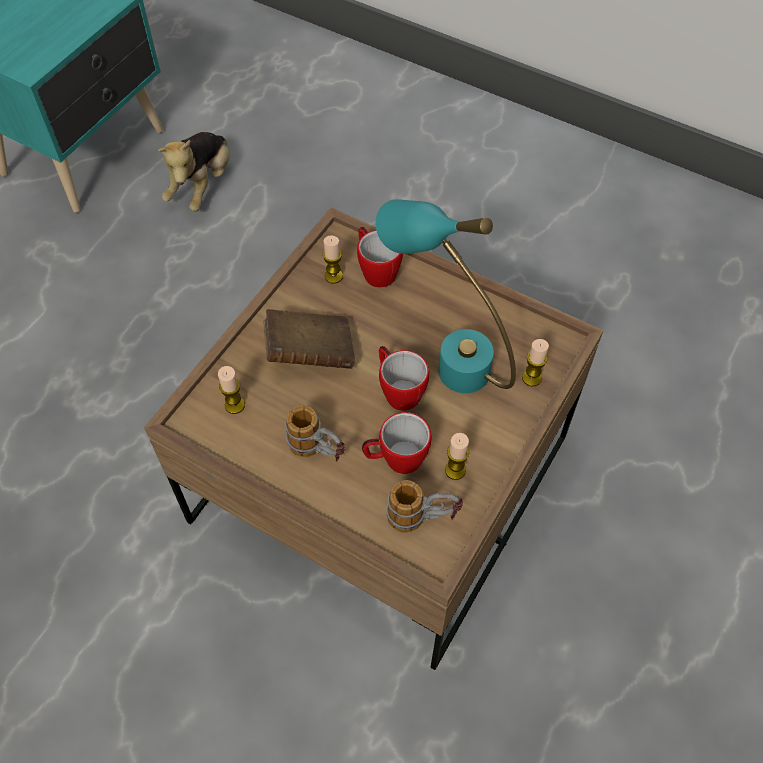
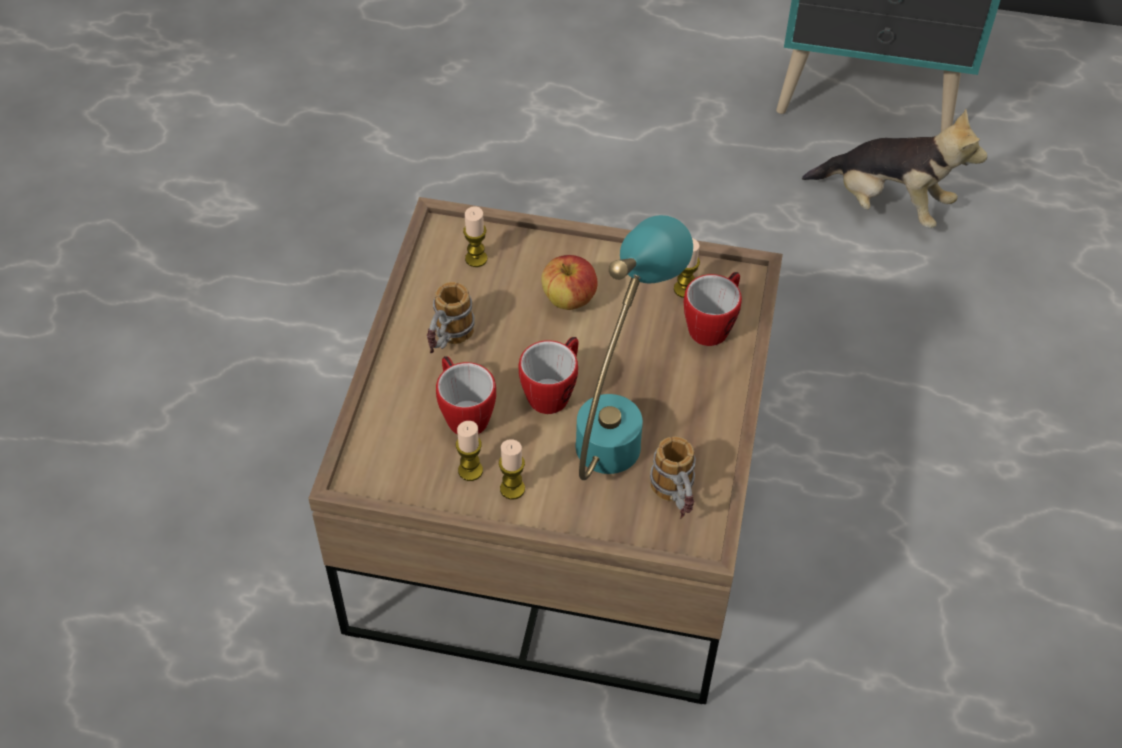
camera: 70 degrees right, 5 degrees down
(202, 186) = (886, 204): plush toy -> plush toy turned 150 degrees counterclockwise
(310, 353) = (569, 300): brown book -> apple
(422, 518) = (399, 455): mug -> mug (675, 501)
(531, 378) = (628, 517): candle -> candle (512, 489)

